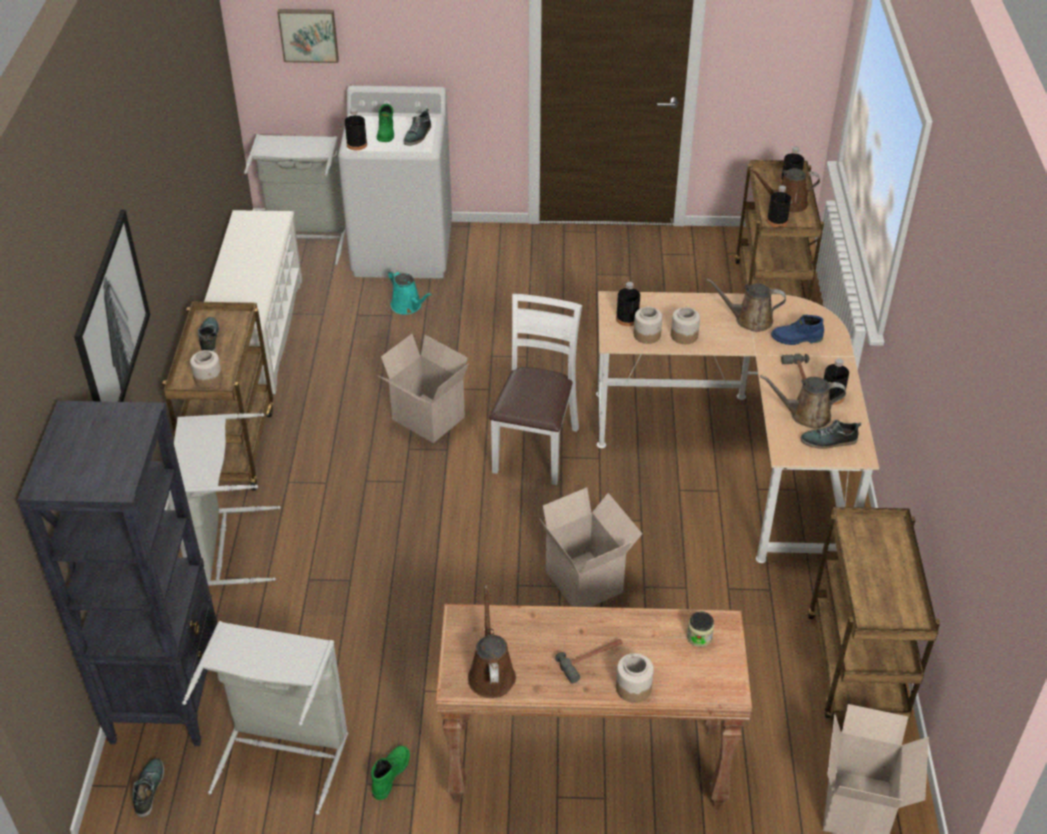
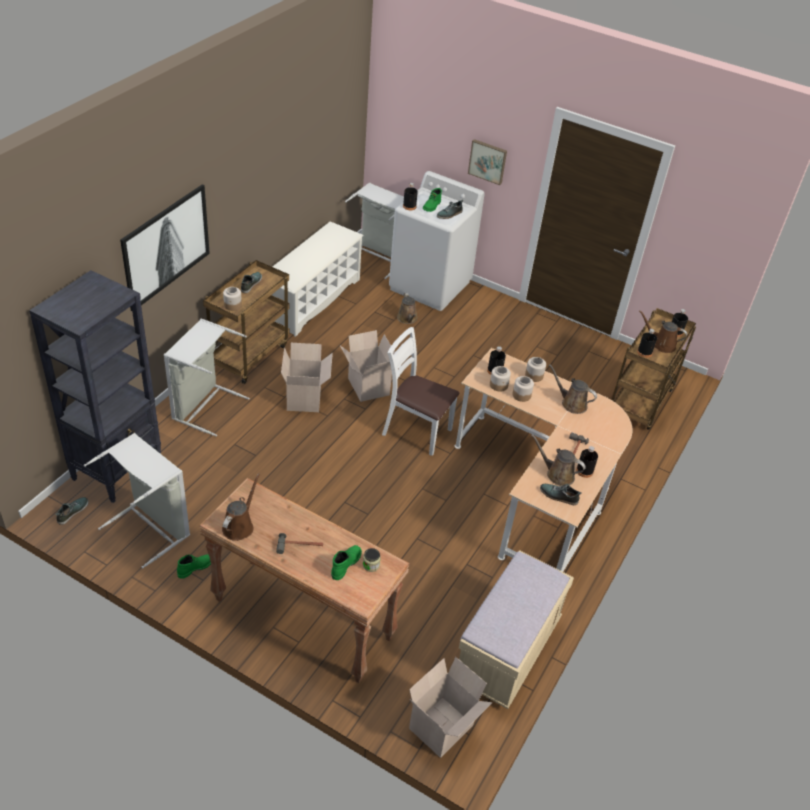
camera: 25 degrees right, 0 degrees up
(308, 34) = (413, 130): picture -> picture (488, 161)
(408, 306) = (407, 319): turquoise watering can -> brown watering can
(535, 449) = (416, 431): white chair -> white chair turned 105 degrees counterclockwise
(586, 582) = (385, 519): cardboard box -> cardboard box (305, 399)
(633, 687) = (309, 573): jar -> jar (534, 375)
(667, 652) = (345, 564): none -> green boot
(796, 339) = (592, 427): blue boot -> none
(857, 670) = (507, 650): brown cart -> beige bench

